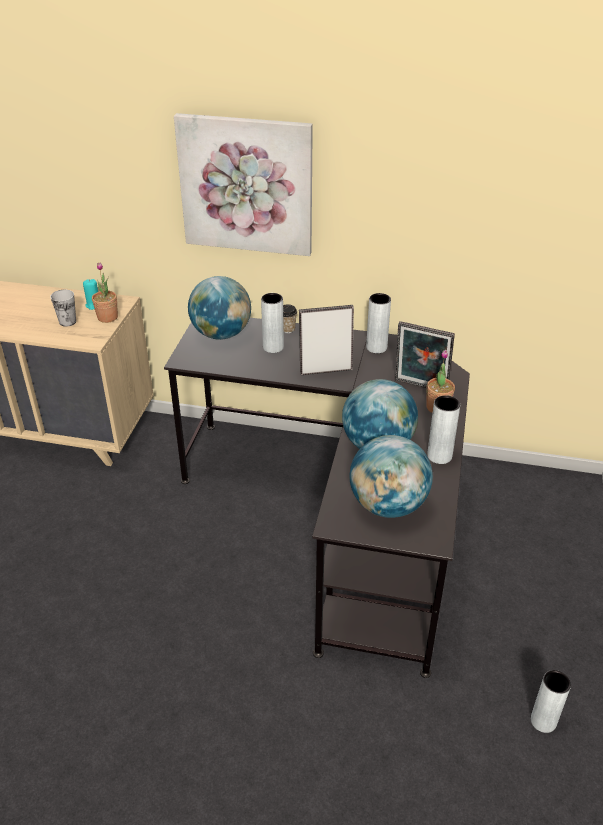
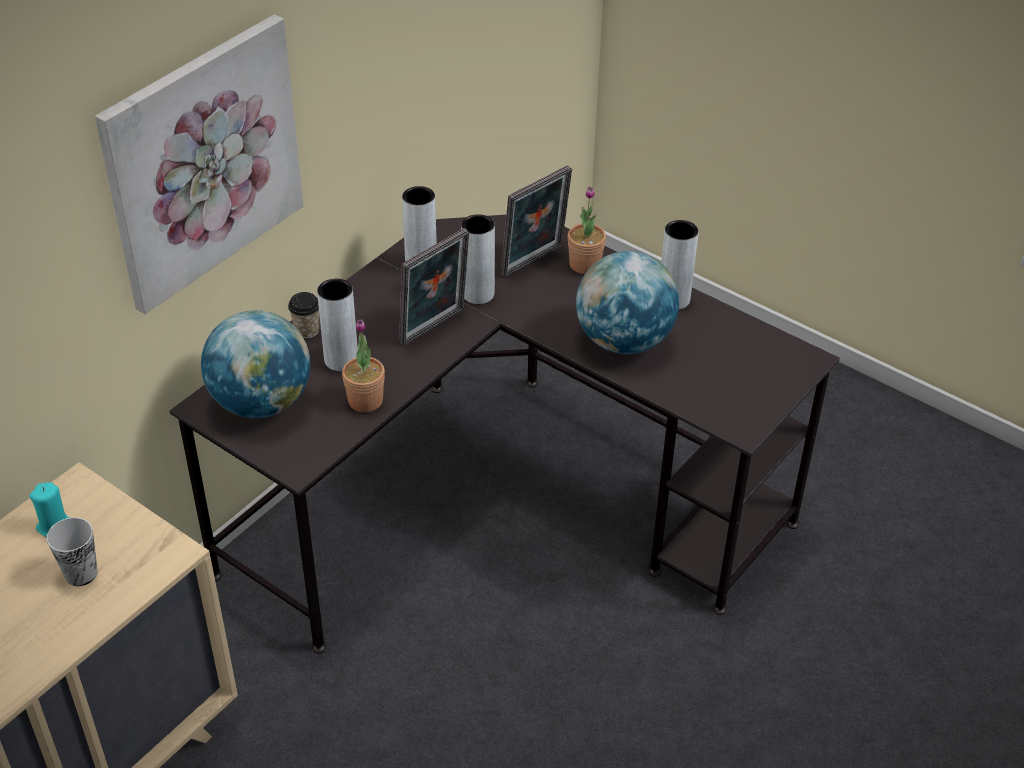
camera: 65 degrees left, 5 degrees up
(107, 317) = (113, 517): potted plant -> potted plant (365, 401)
(325, 369) = (435, 328): picture frame -> picture frame turned 150 degrees counterclockwise
(387, 505) = (734, 373): globe -> none
(543, 721) = (891, 458): grey vase -> grey vase (478, 294)

